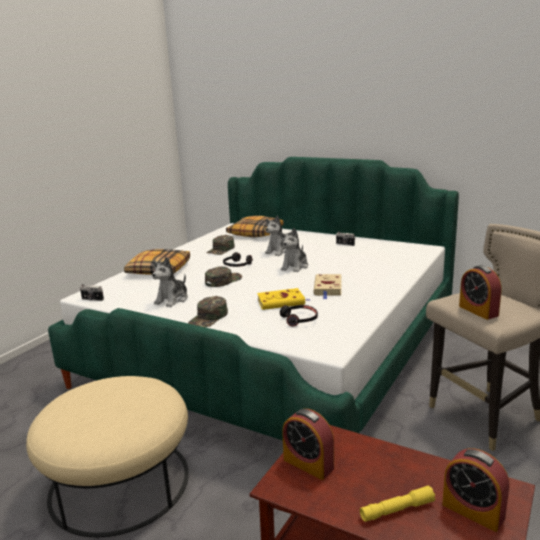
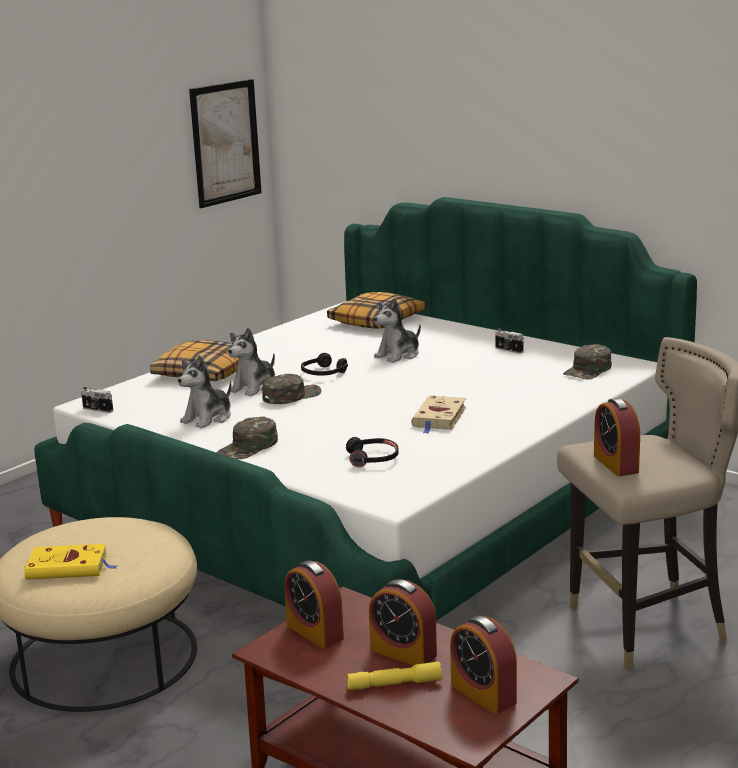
camera: 10 degrees right, 0 degrees up
(151, 131) = (225, 142): none -> picture
(221, 250) = (309, 346): green cap -> green cap (588, 370)
(282, 302) = (361, 433): yellow book -> yellow book (70, 567)
(295, 266) = (409, 381): plush toy -> plush toy (254, 387)
(387, 476) = (403, 652): none -> alarm clock

